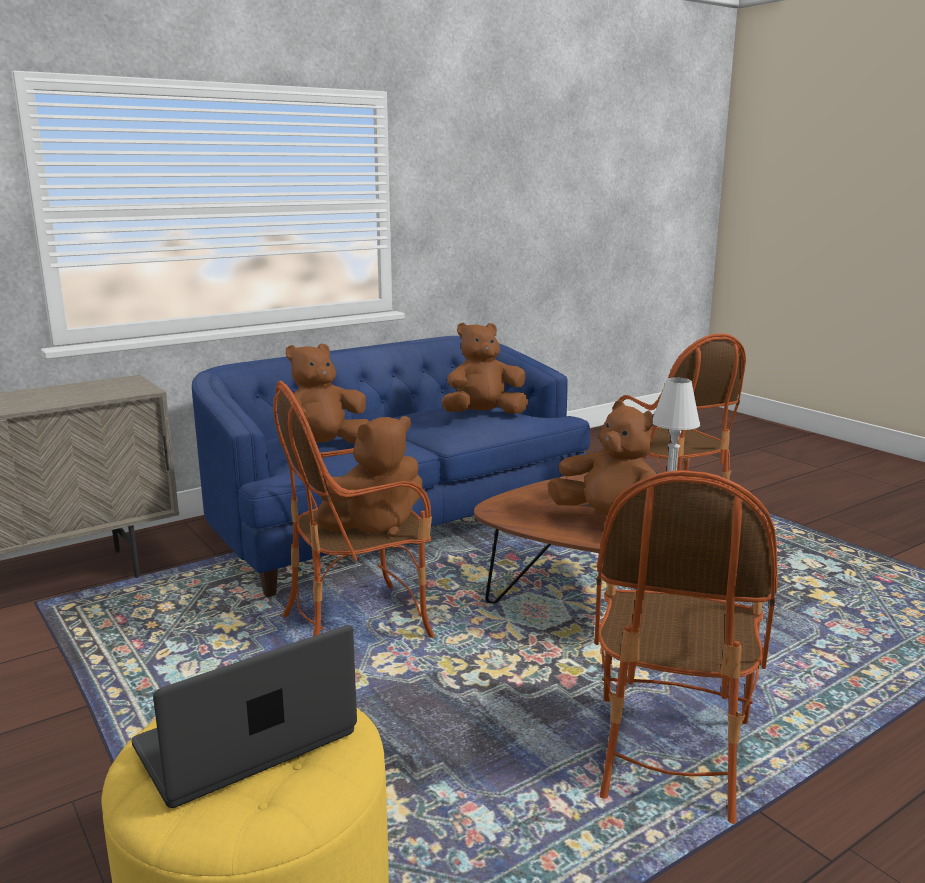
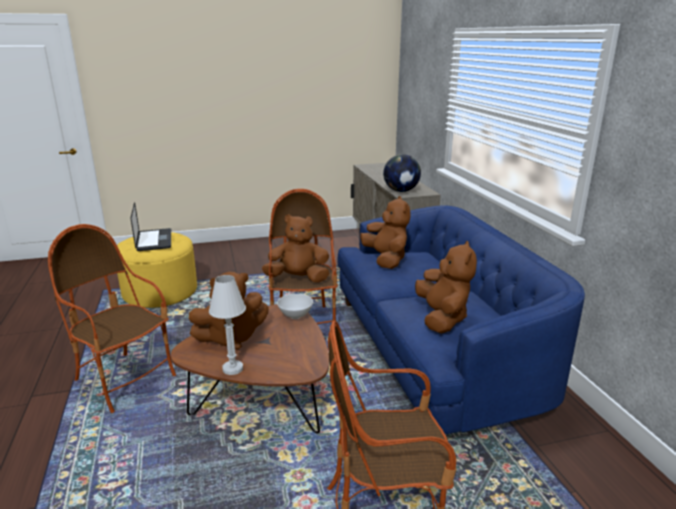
camera: 110 degrees right, 5 degrees up
(116, 392) = (401, 191): none -> globe
(375, 525) = (298, 279): brown plush toy -> brown plush toy turned 105 degrees clockwise
(511, 501) = (295, 316): none -> white bowl

